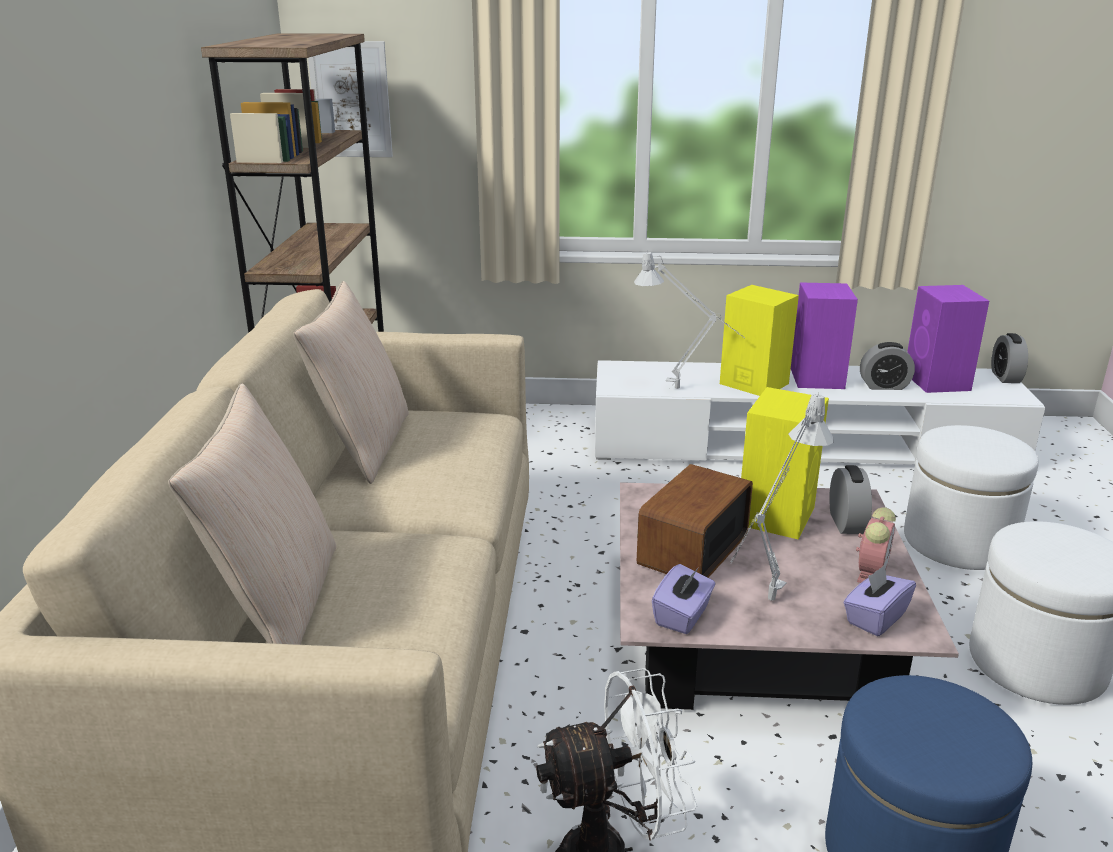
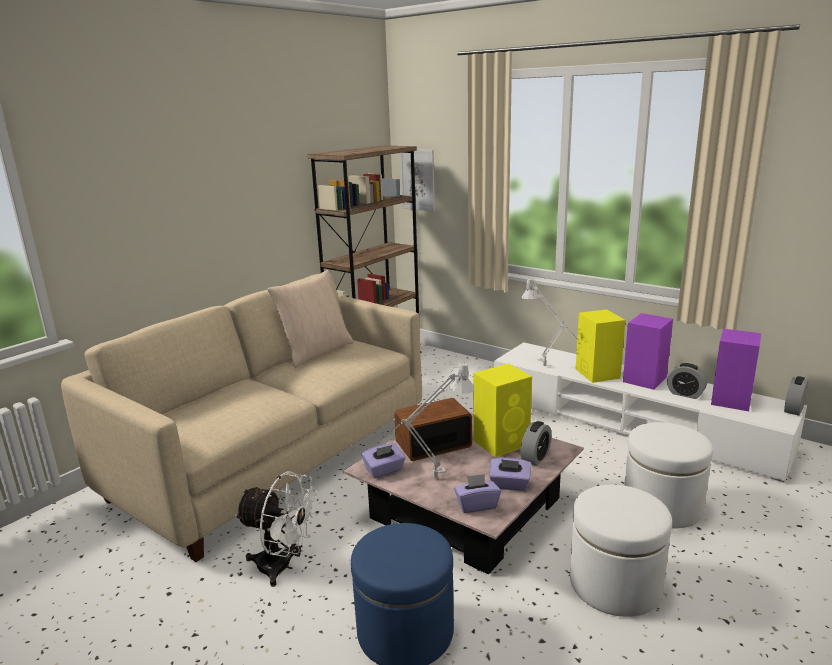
camera: 35 degrees right, 5 degrees down
(278, 604) = (199, 402): beige pillow -> none
(871, 573) = (509, 485): alarm clock -> purple tissue box

